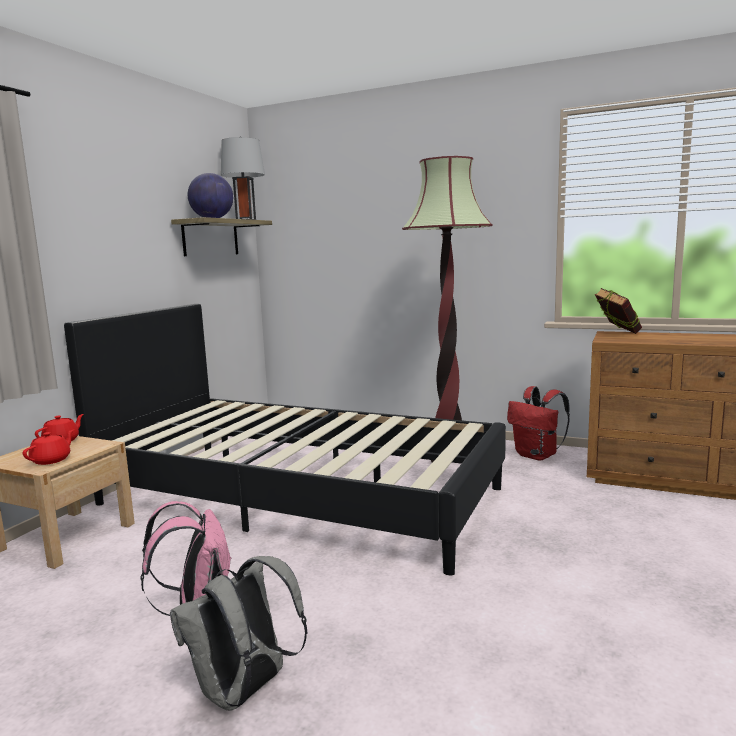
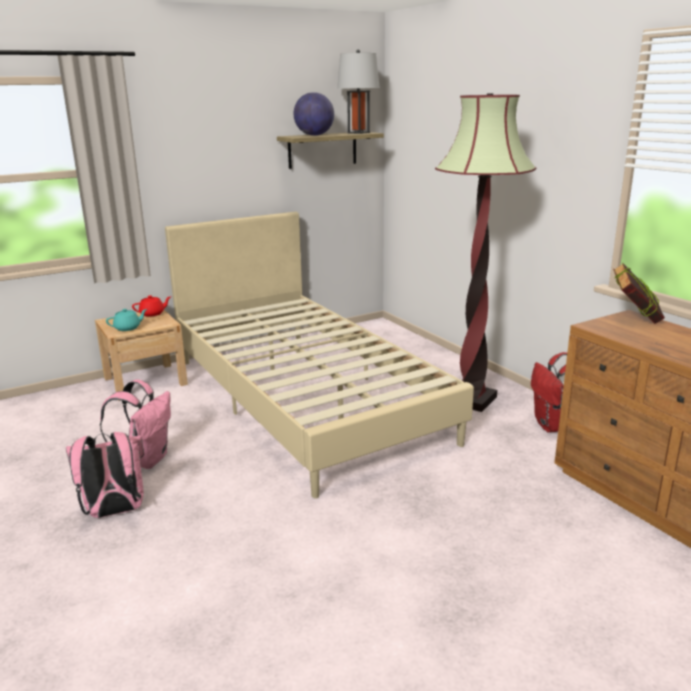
camera: 35 degrees right, 10 degrees up
(52, 460) = (128, 328): red teapot -> turquoise teapot
(244, 692) = (114, 512): grey backpack -> pink backpack
(297, 496) = (304, 397): black bed -> beige bed

